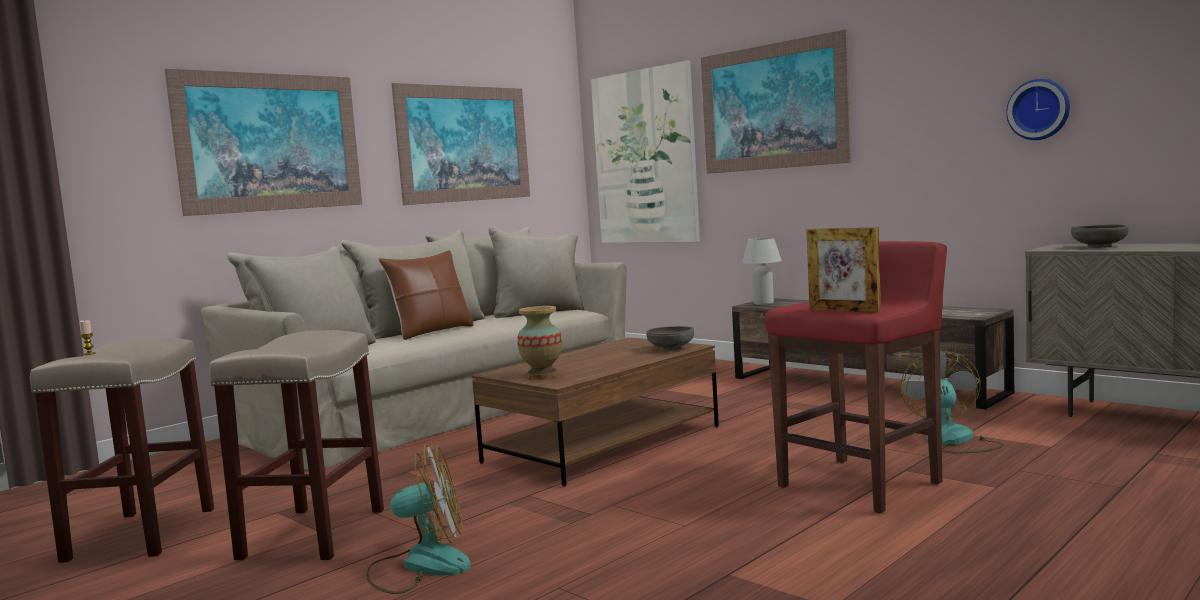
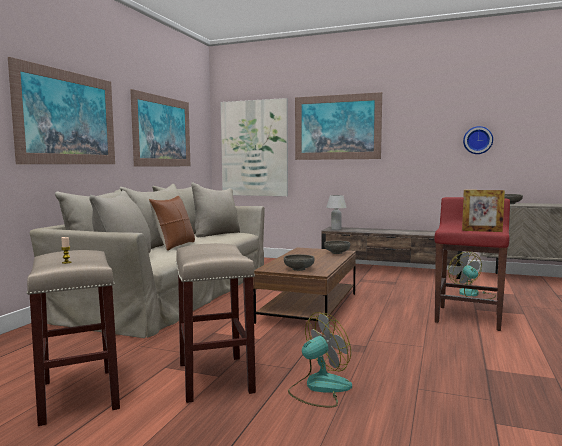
camera: 25 degrees left, 0 degrees up
(542, 375) = (298, 269): vase -> grey bowl

